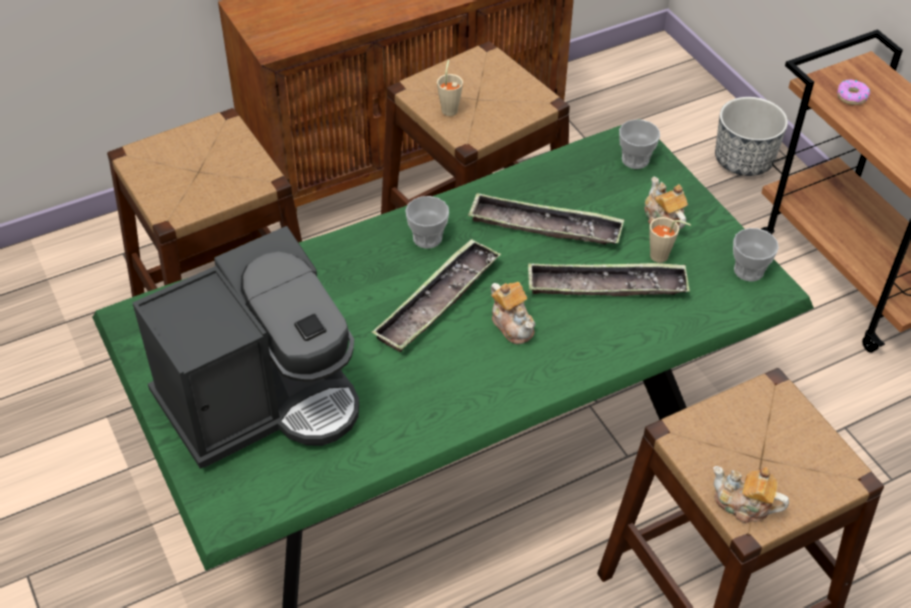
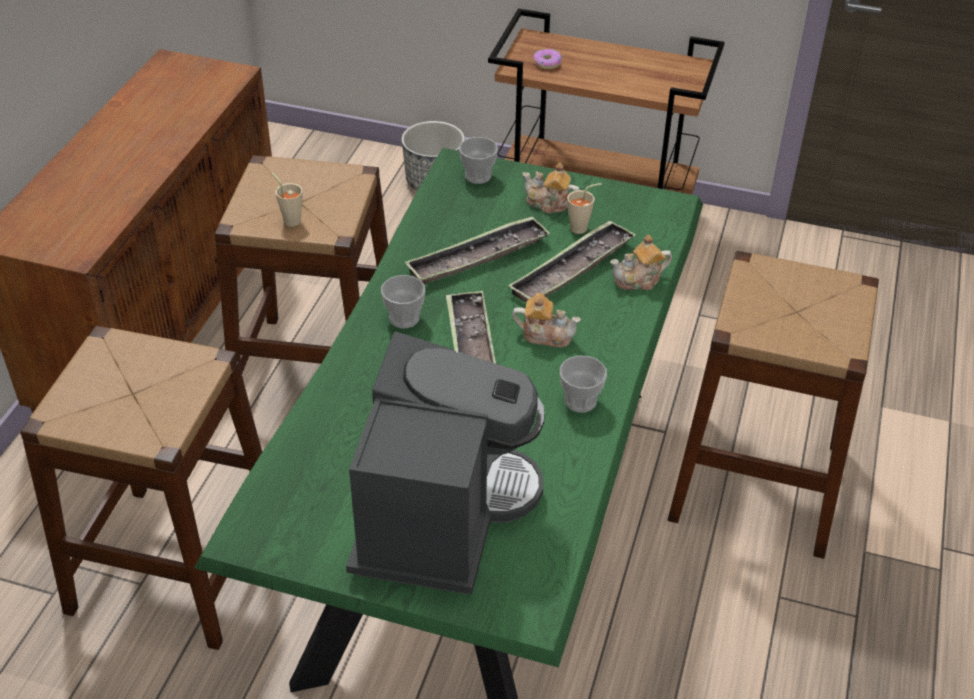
camera: 45 degrees left, 5 degrees down
(743, 505) = (827, 344): teapot -> teapot (639, 280)
(748, 270) = (644, 202): cup -> cup (580, 401)

